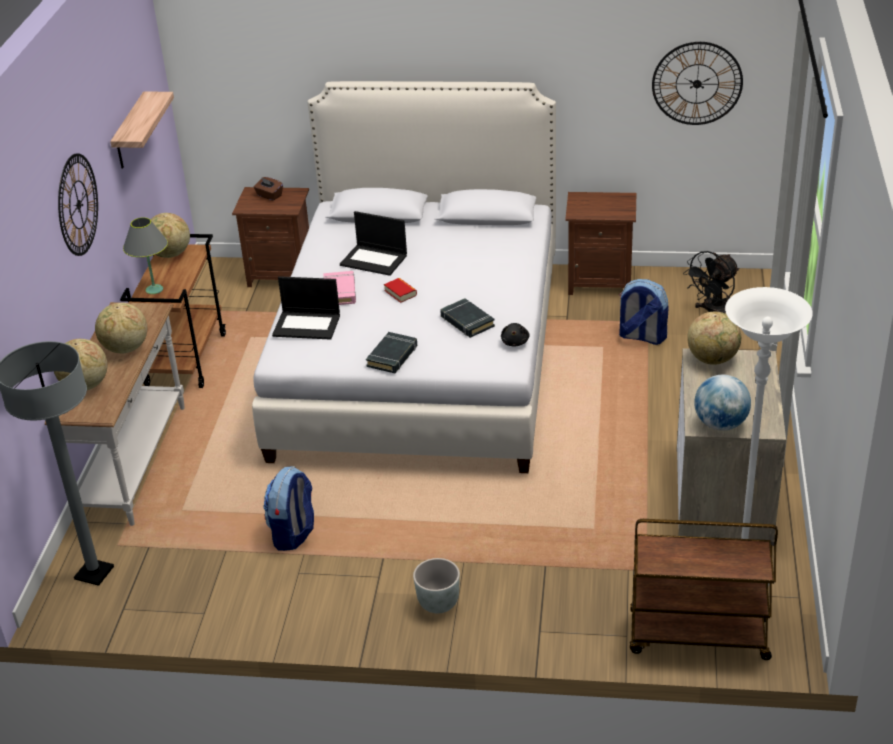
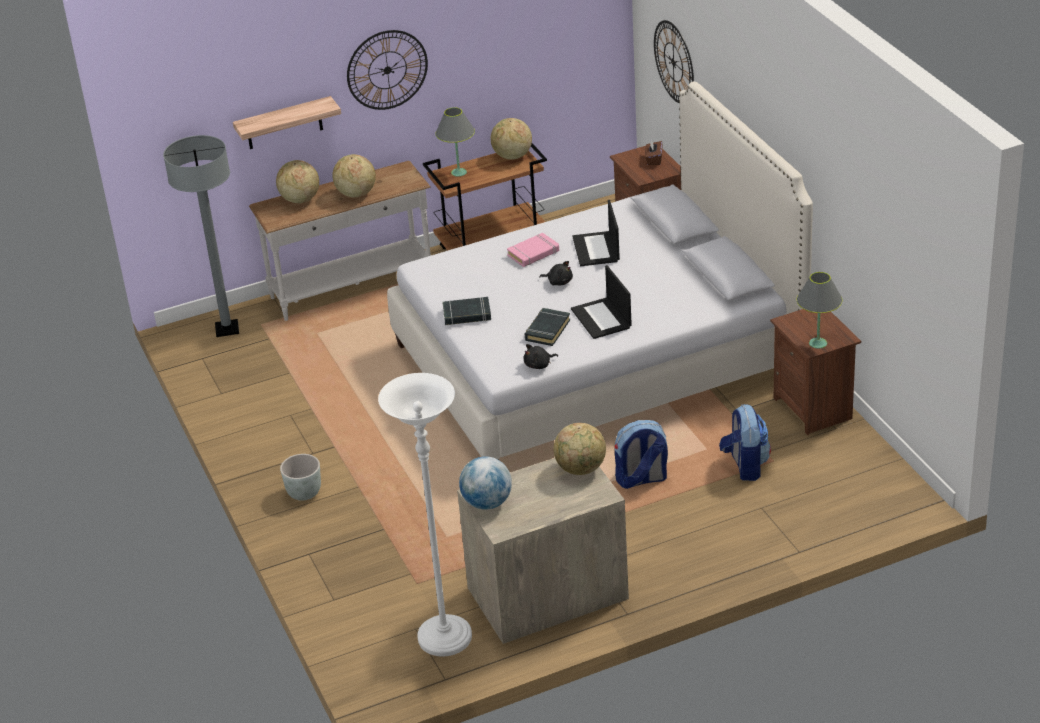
camera: 60 degrees right, 0 degrees up
(130, 132) = (520, 40): shelf -> shelf (284, 123)
(293, 534) = (329, 394): backpack -> backpack (641, 479)
(307, 325) = (472, 259): laptop -> laptop (602, 318)
(400, 293) = (559, 282): book -> black plush toy
(620, 210) = (817, 343): none -> grey table lamp
(697, 83) = (907, 260): wall clock -> wall clock (673, 62)
(697, 636) = (358, 637): brown cart -> none
(712, 311) = (830, 494): black fan -> none

